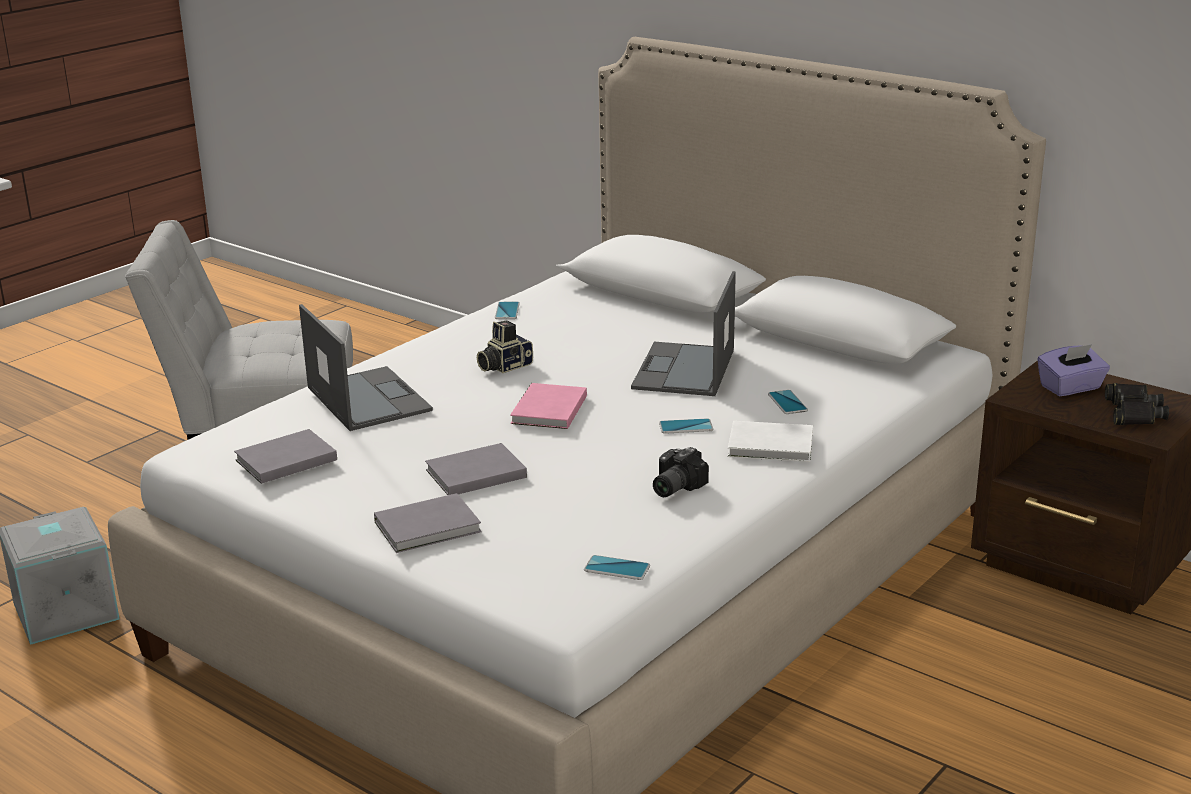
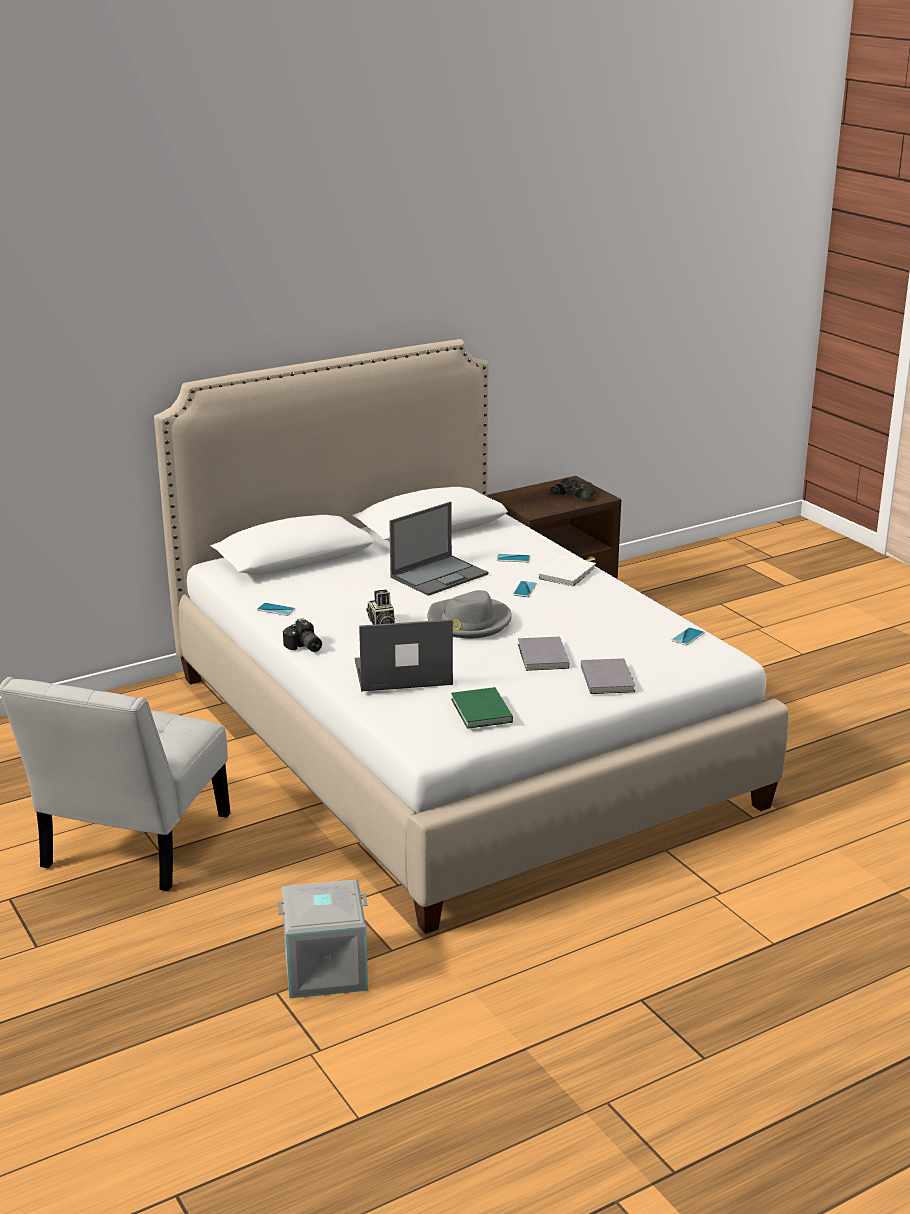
camera: 70 degrees left, 0 degrees up
(283, 460) = (480, 712): grey book -> green book
(547, 410) = (468, 622): pink book -> grey hat
(673, 487) = (601, 607): camera -> camera (304, 647)
(684, 370) = (439, 575): laptop -> laptop turned 75 degrees counterclockwise
(1071, 388) = (533, 498): purple tissue box -> none

